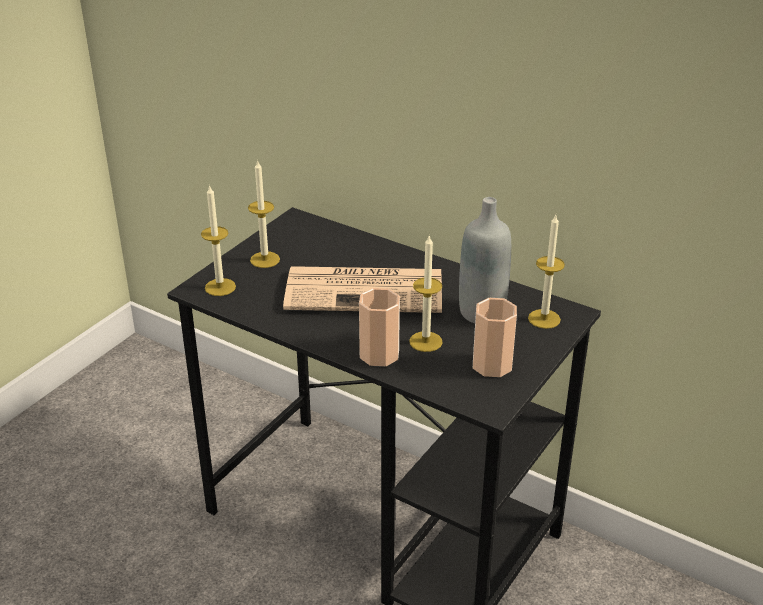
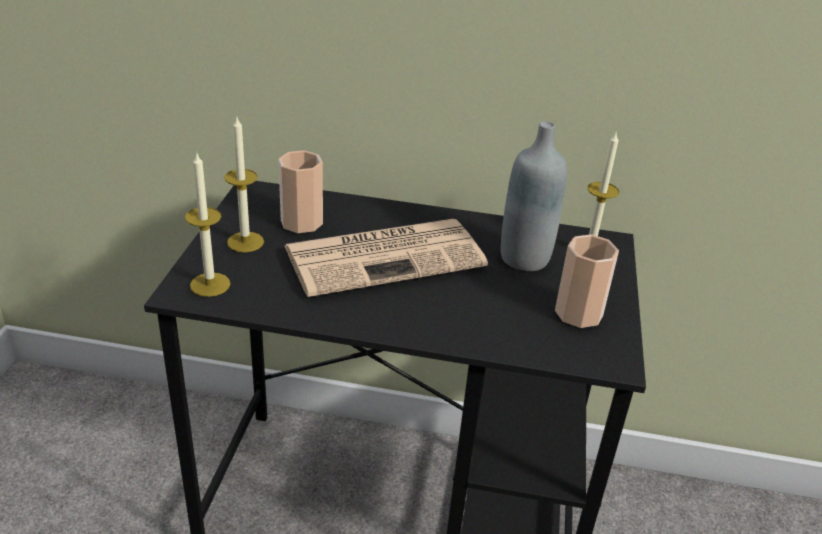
camera: 25 degrees left, 0 degrees up
(379, 354) = (453, 328): cup -> cup (301, 222)
(425, 341) = (491, 302): candle -> none

